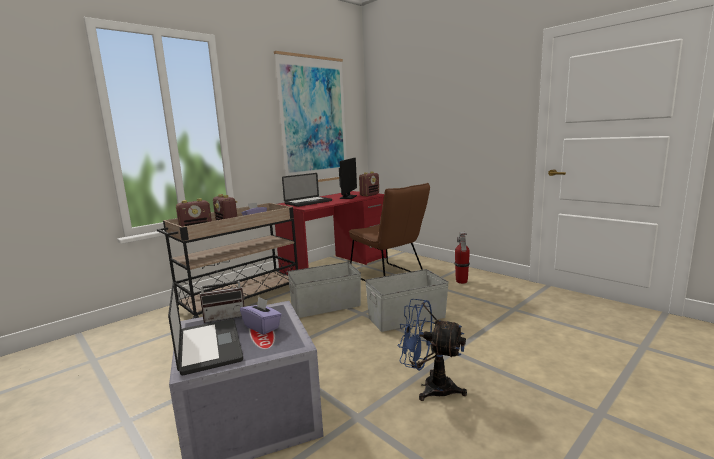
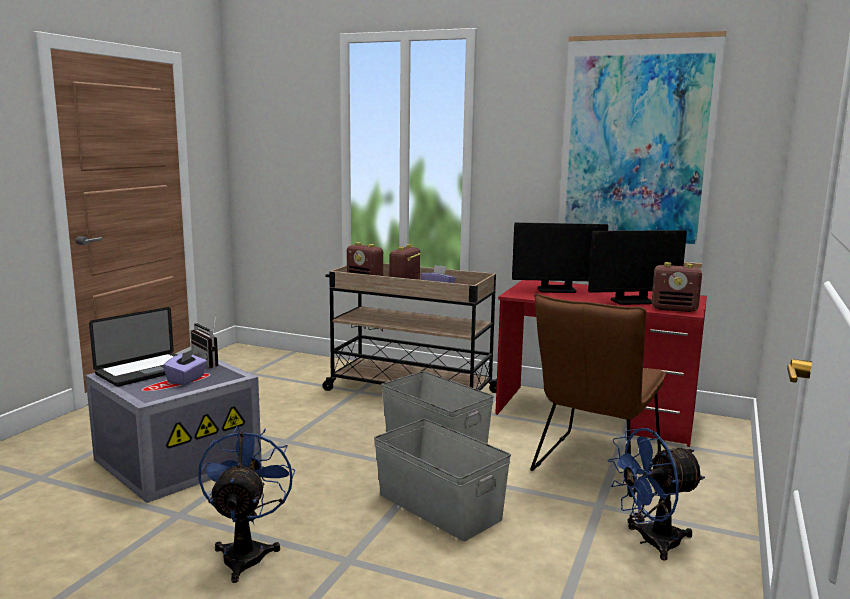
camera: 65 degrees right, 0 degrees up
(308, 202) = (556, 290): laptop -> monitor
(461, 282) = (650, 542): fire extinguisher -> blue fan

